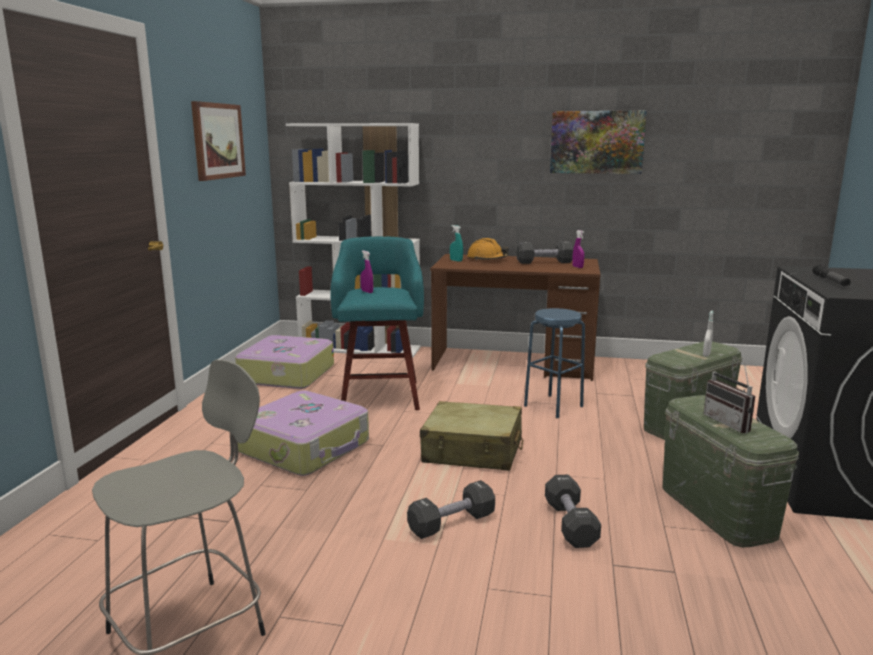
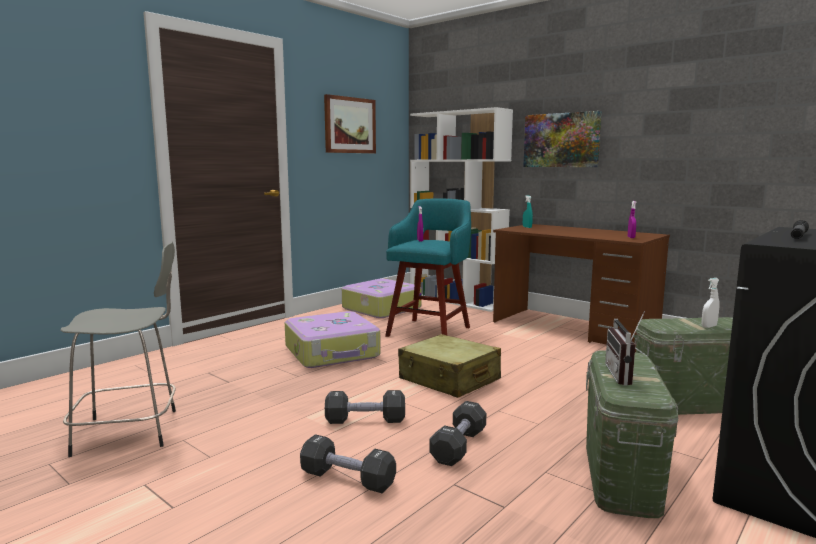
camera: 30 degrees right, 5 degrees down
(487, 259) = (557, 228): orange hard hat -> none
(544, 262) = (606, 233): black dumbbell -> black dumbbell (347, 479)
(553, 406) = (567, 363): blue stool -> none
(596, 142) = (672, 117): picture -> picture (561, 140)

